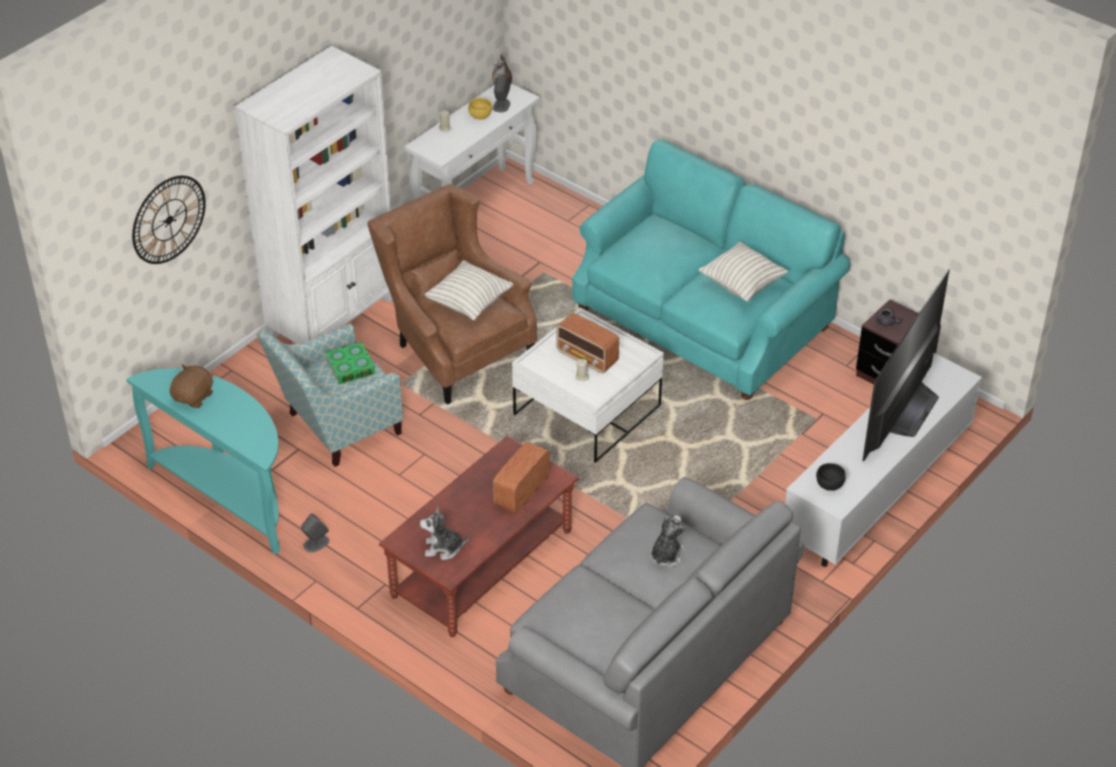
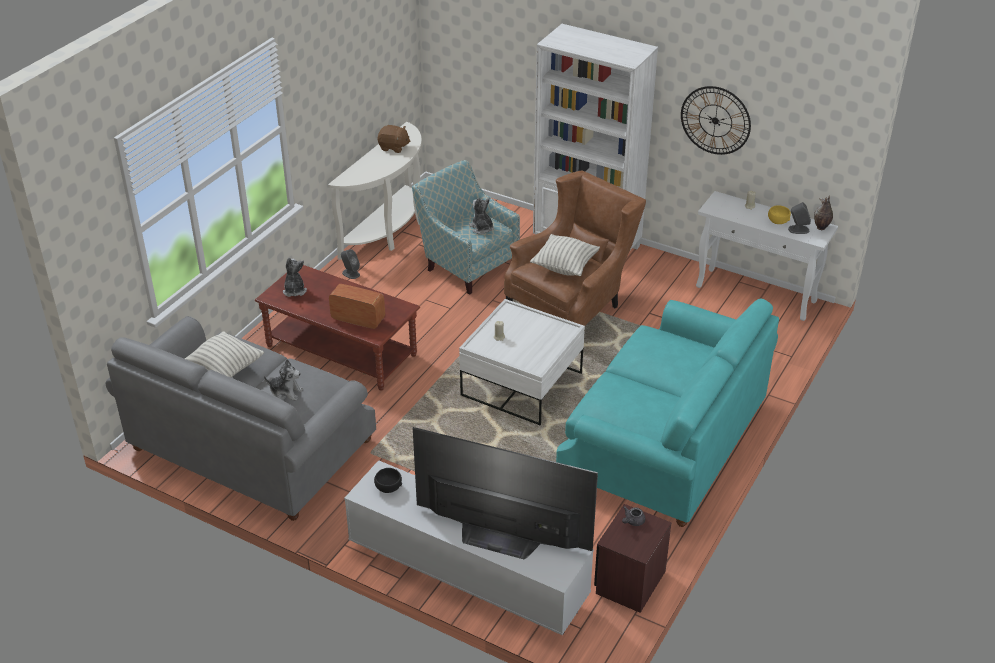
camera: 80 degrees right, 5 degrees down
(169, 219) = (498, 64): wall clock -> wall clock (715, 120)
(228, 496) = (389, 231): turquoise console table -> white console table
(350, 367) = (482, 228): book -> plush toy
(587, 358) = (523, 337): radio -> none
(742, 285) = (638, 409): pillow -> pillow (224, 370)

